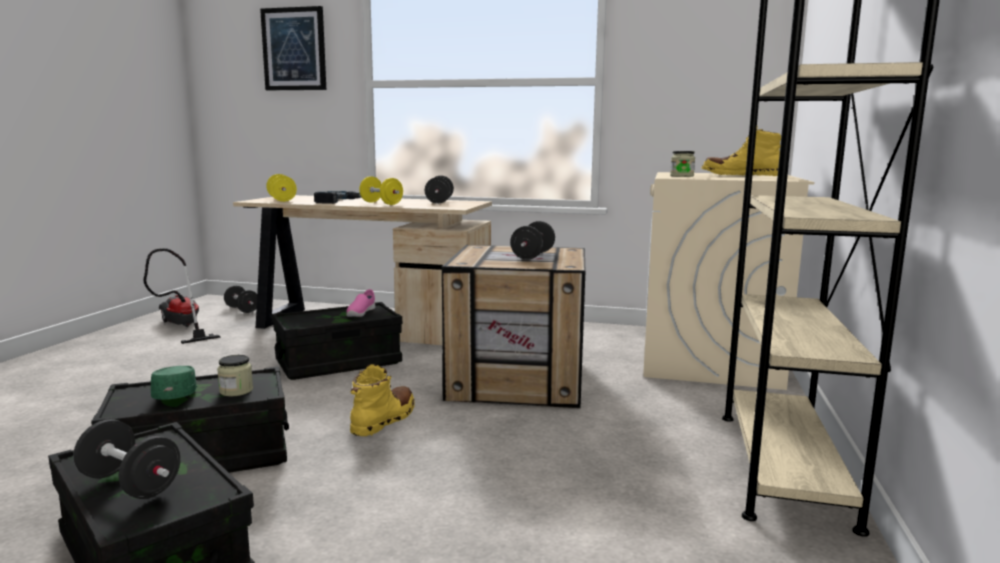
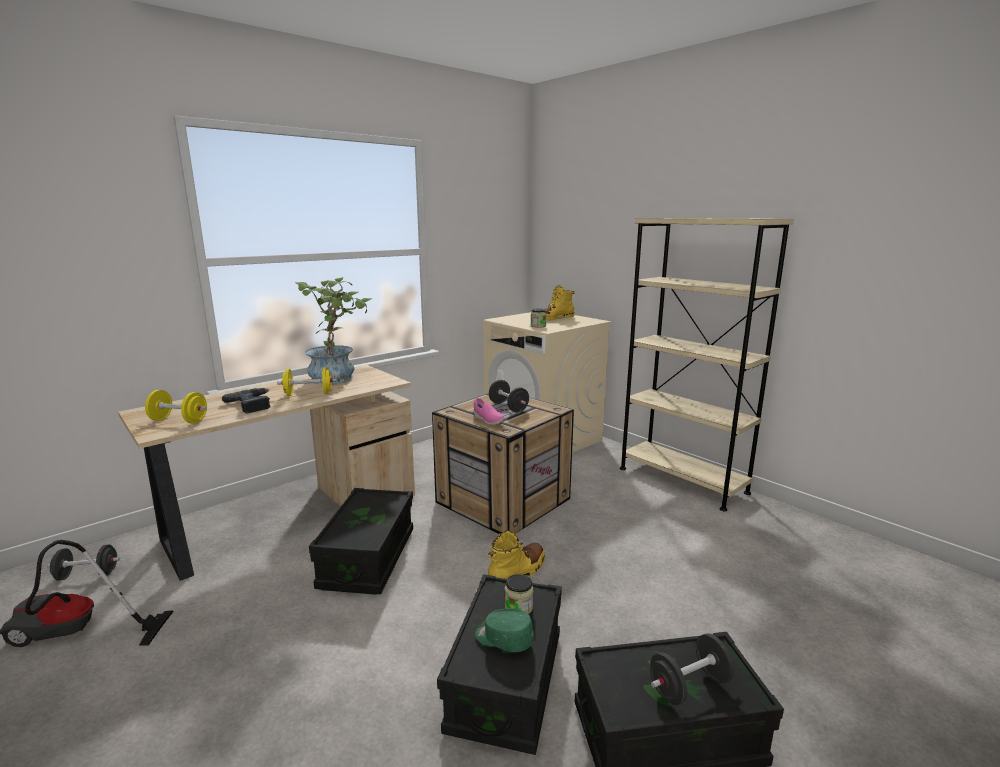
camera: 55 degrees left, 5 degrees up
(294, 49) = (78, 221): picture -> none
(360, 314) = (372, 505): pink shoe -> pink shoe (488, 420)
(384, 419) = (517, 572): yellow boot -> yellow boot turned 75 degrees clockwise
(439, 202) = (338, 377): black dumbbell -> potted plant

